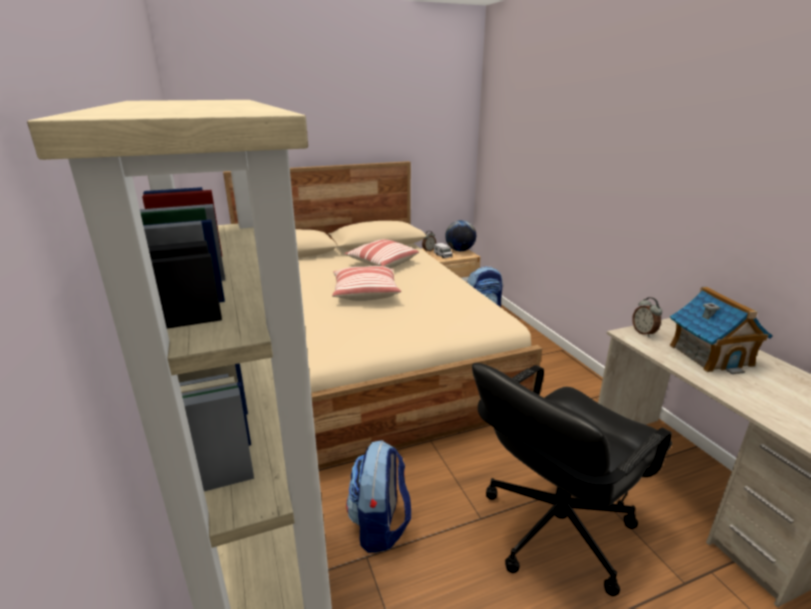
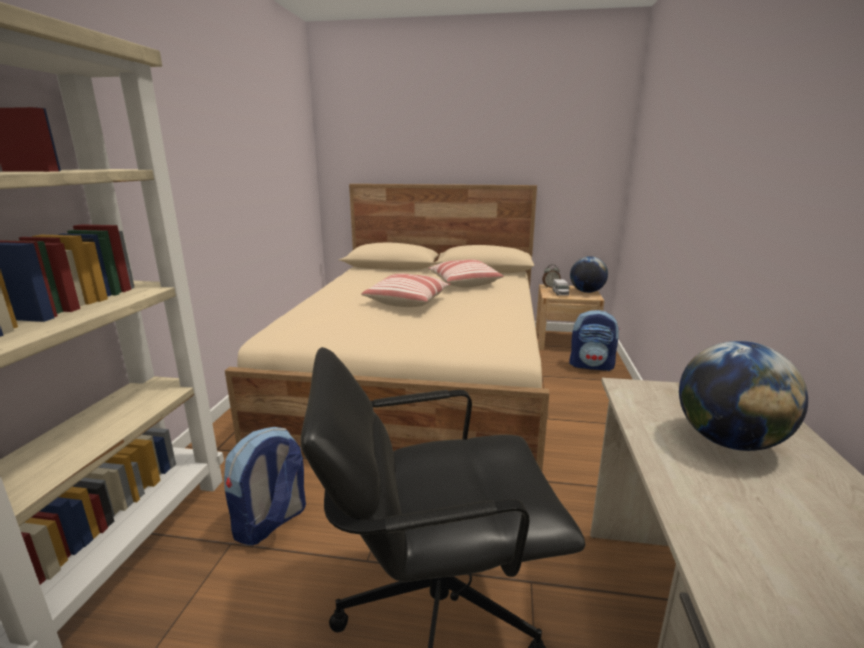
camera: 30 degrees right, 5 degrees down
(644, 332) = (655, 391): alarm clock -> none
(710, 355) = (728, 441): toy house -> globe

